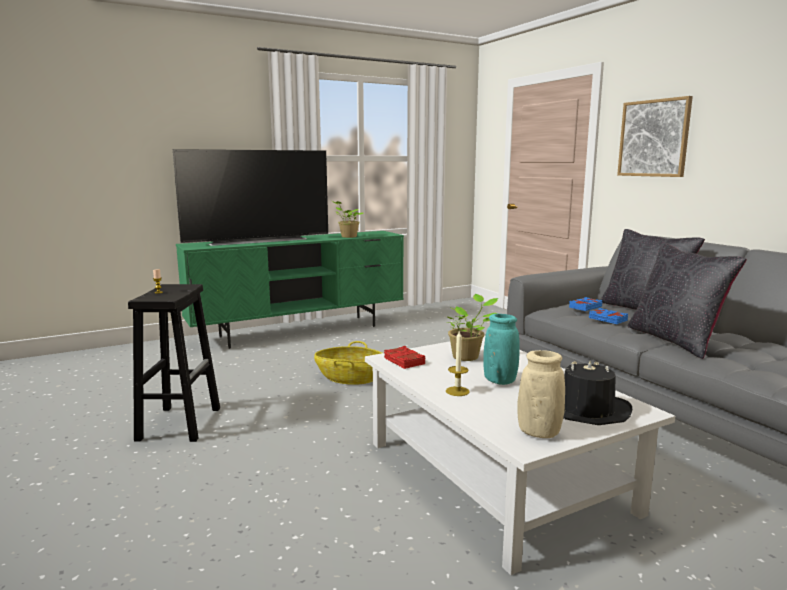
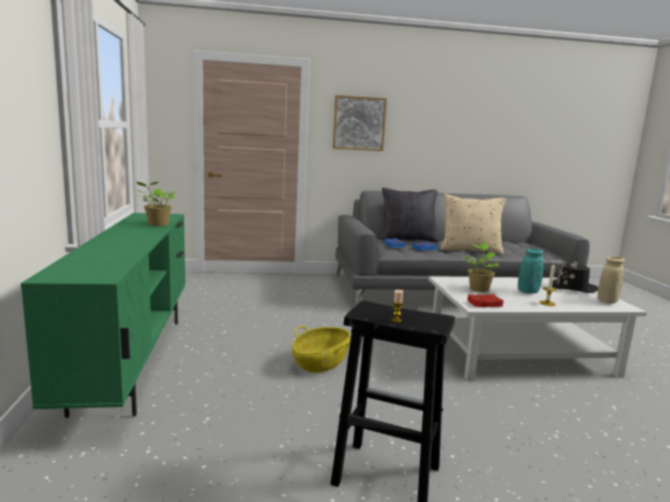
camera: 70 degrees left, 0 degrees up
(257, 240) = (105, 249): television -> none
(675, 340) = (470, 250): black pillow -> beige pillow

